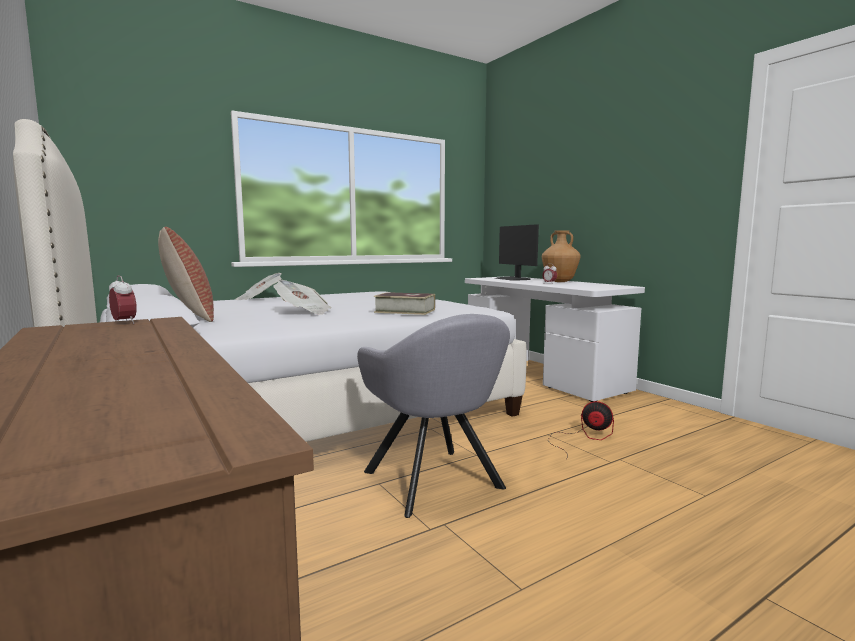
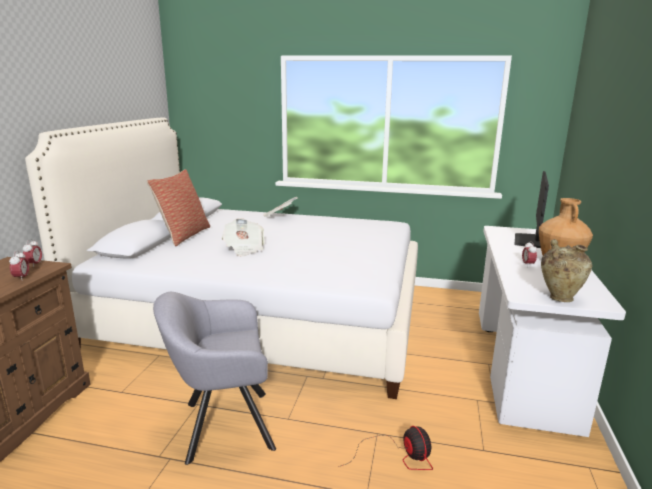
camera: 45 degrees right, 10 degrees up
(159, 328) = (21, 278): none -> alarm clock
(405, 311) = (298, 270): book -> none
(436, 483) = (221, 425): grey armchair -> grey armchair turned 60 degrees clockwise
(607, 287) = (559, 298): none -> beige vase

